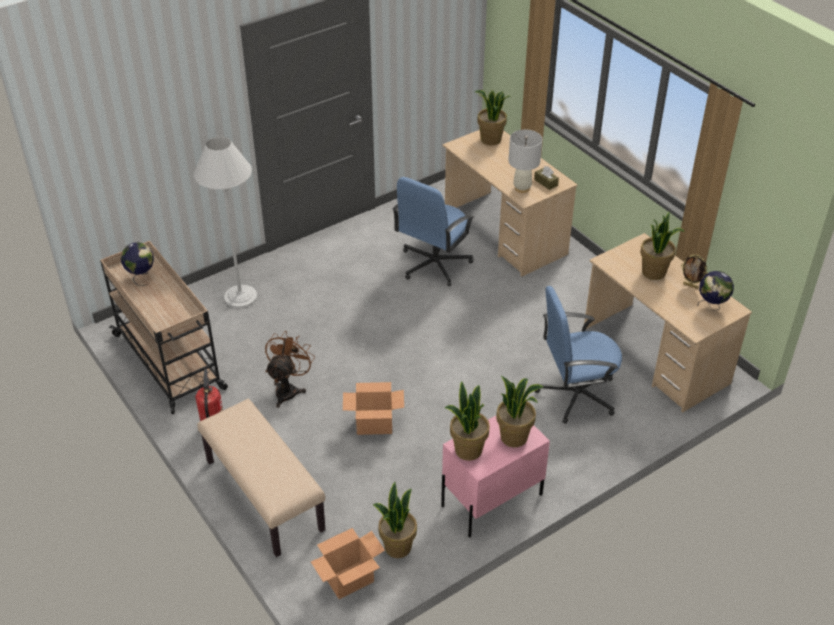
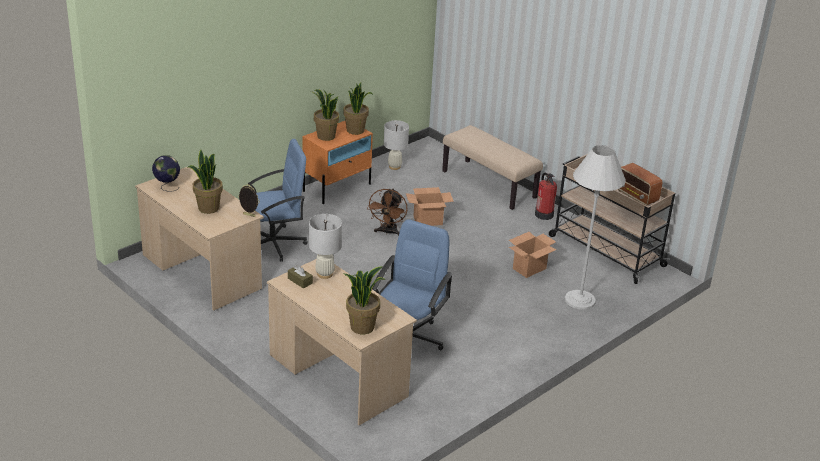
camera: 170 degrees right, 10 degrees down
(141, 277) = (636, 196): globe -> radio
(289, 389) = (501, 238): brown fan -> brown fan (387, 232)
(349, 580) = (419, 154): cardboard box -> cardboard box (529, 268)
(397, 547) = (394, 167): potted plant -> white table lamp
(491, 500) = (337, 187): pink nightstand -> orange nightstand
(690, 285) = (179, 200): picture frame -> picture frame (249, 215)

